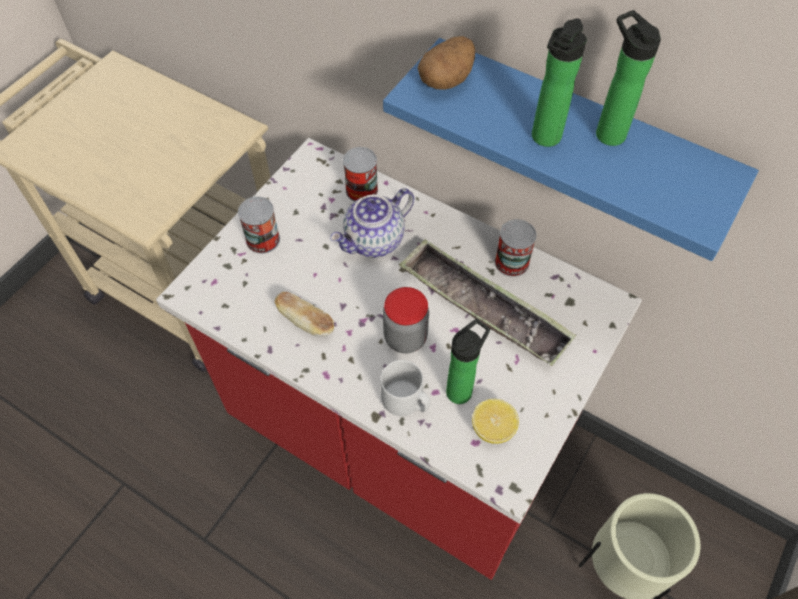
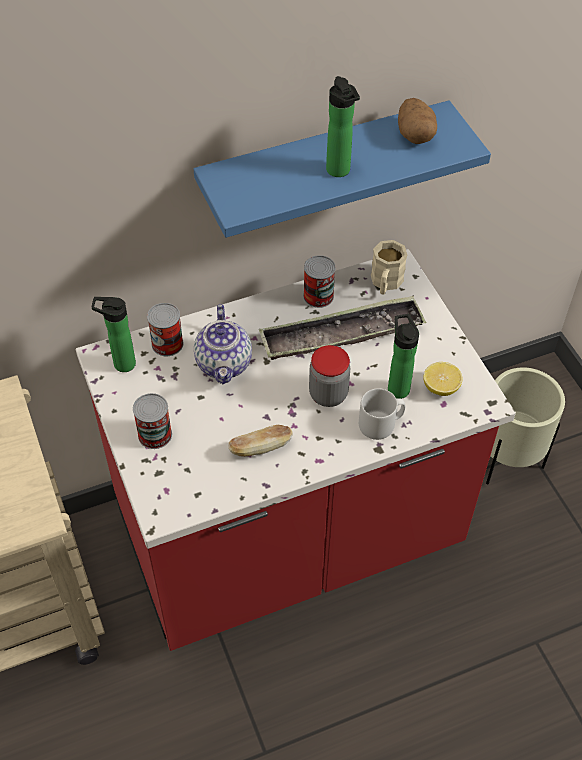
camera: 55 degrees left, 5 degrees down
(446, 79) = (239, 186): potato -> potato (415, 134)
(578, 306) = (385, 283): none -> beige mug
(607, 132) = (361, 141): bottle -> bottle (121, 363)

